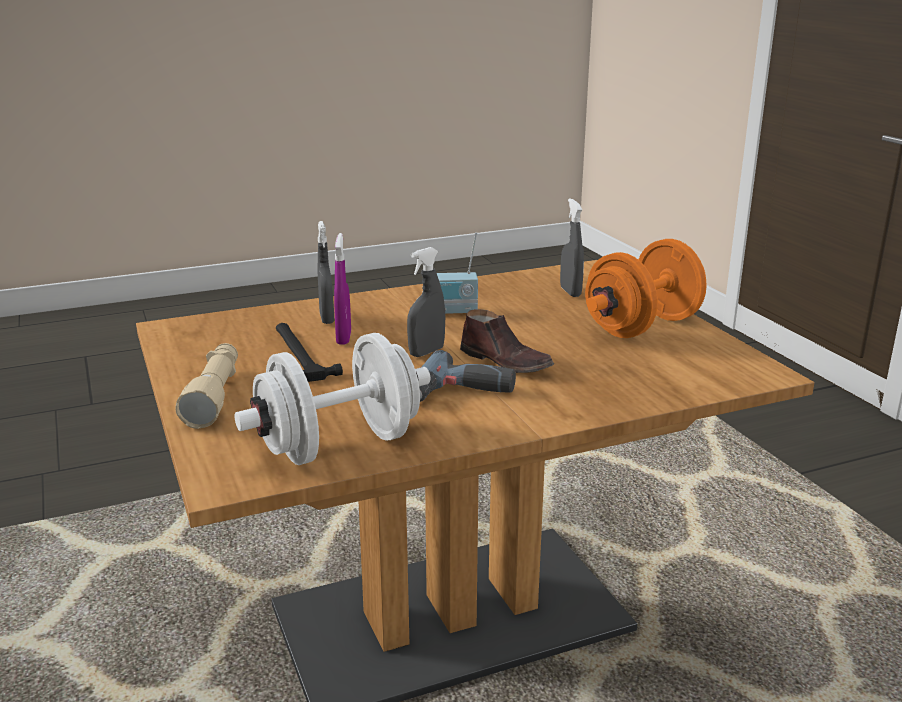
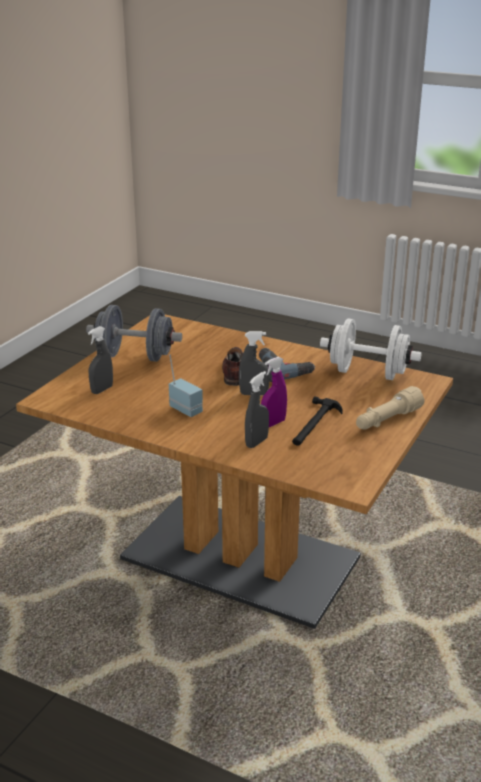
camera: 130 degrees left, 5 degrees up
(642, 326) = (135, 356): orange dumbbell -> grey dumbbell

